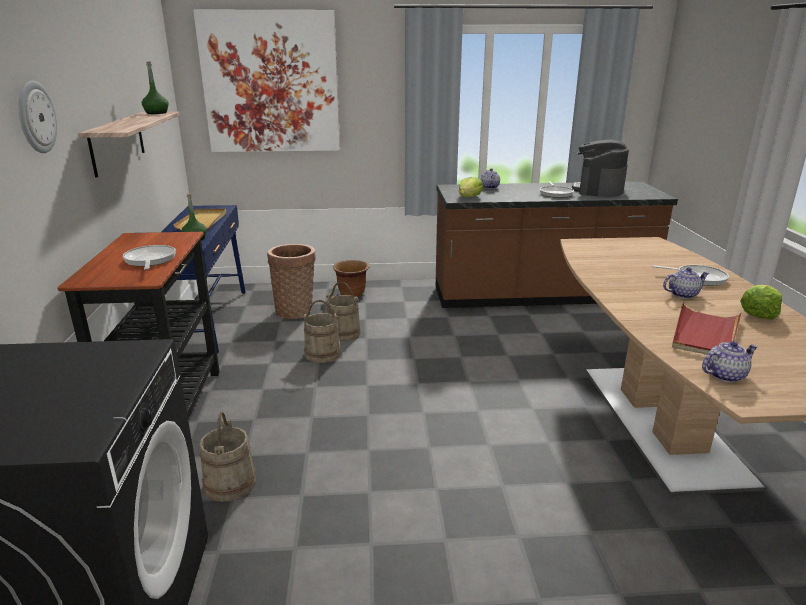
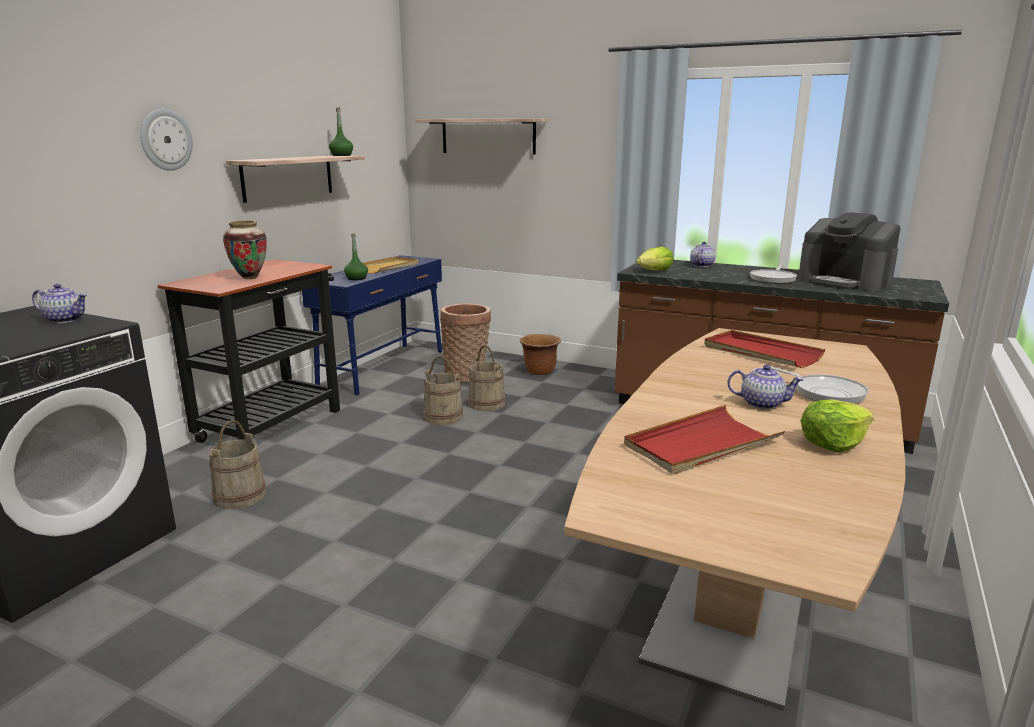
camera: 30 degrees right, 5 degrees down
(150, 260) = (249, 278): frying pan -> vase
(271, 83) = (488, 136): picture -> shelf
(598, 189) = (845, 281): coffee machine -> coffee machine turned 90 degrees counterclockwise
(617, 254) = (760, 353): none -> red tray
(725, 375) = (634, 485): teapot -> teapot (65, 320)

